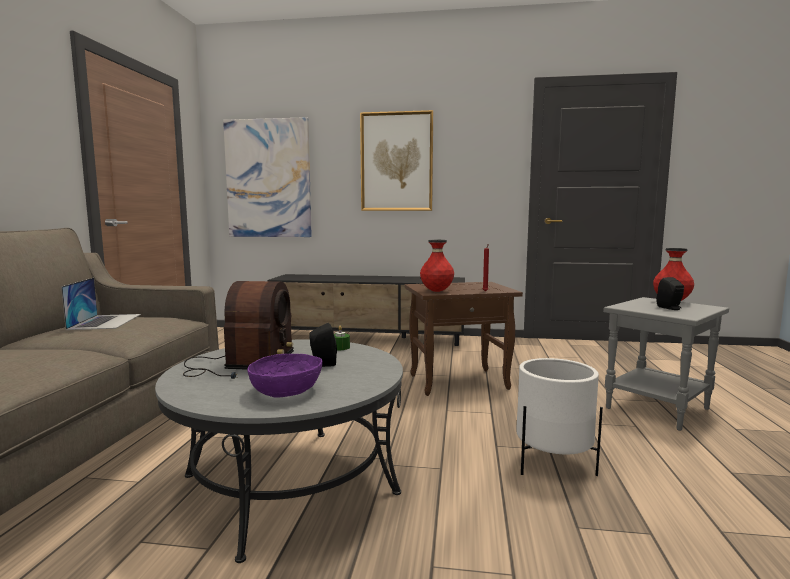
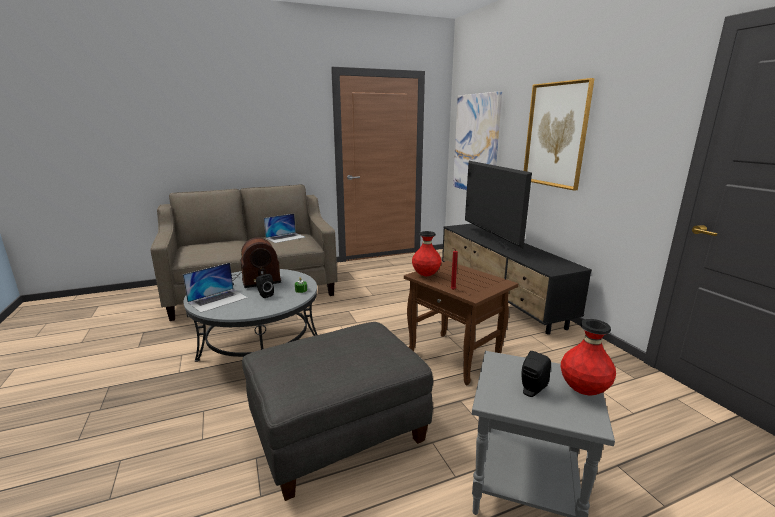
camera: 60 degrees right, 10 degrees up
(286, 391) = (218, 300): purple bowl -> laptop
(350, 279) = (490, 241): none -> television
(553, 464) = (337, 434): white planter -> grey ottoman

